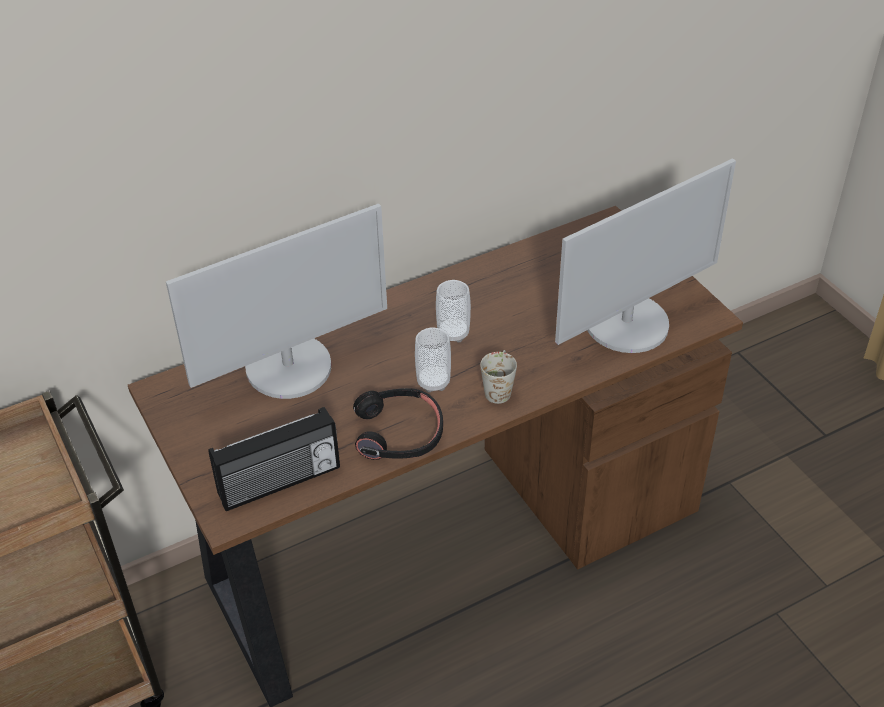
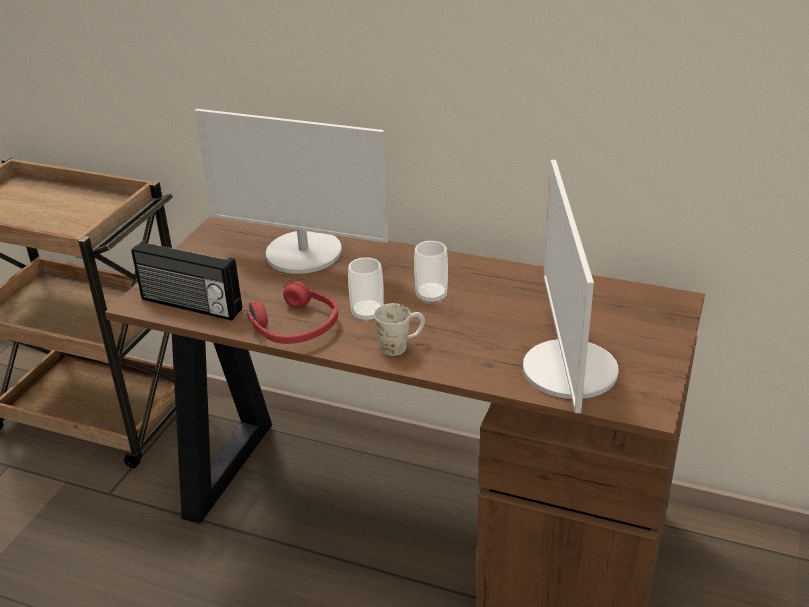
camera: 50 degrees right, 10 degrees down
(399, 433) = (295, 327): black headphones -> red headphones
(628, 324) = (568, 370): monitor -> monitor turned 75 degrees clockwise

